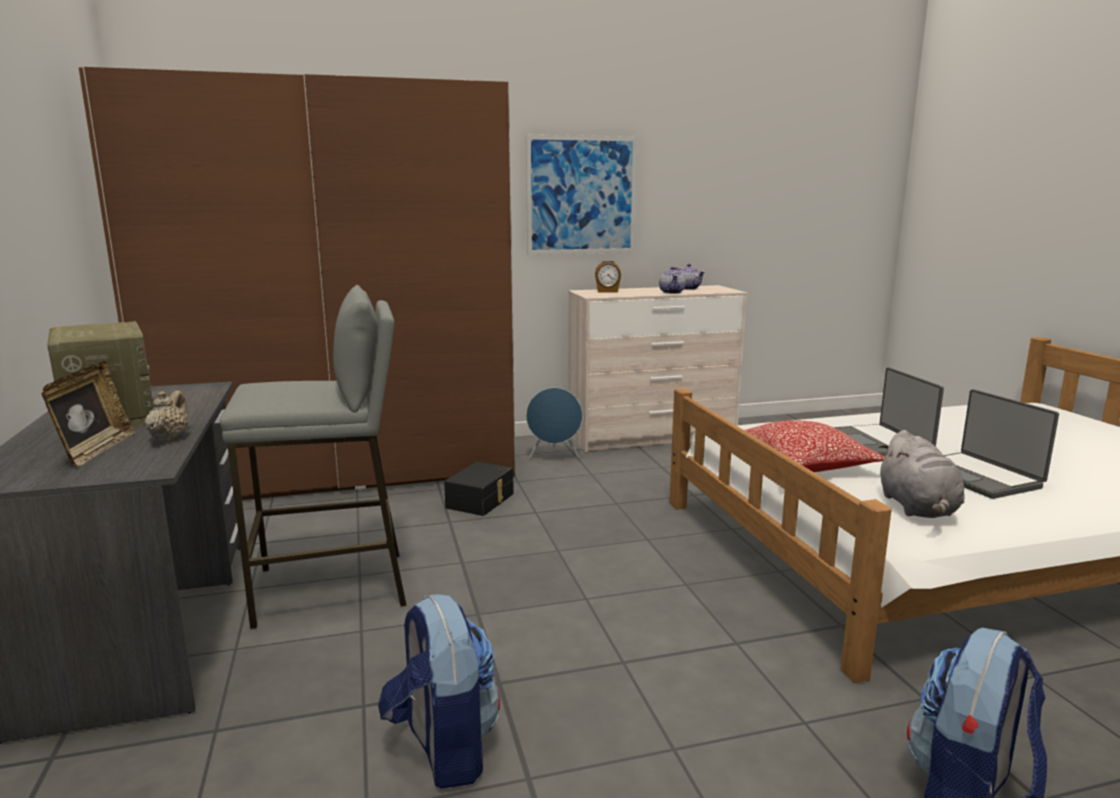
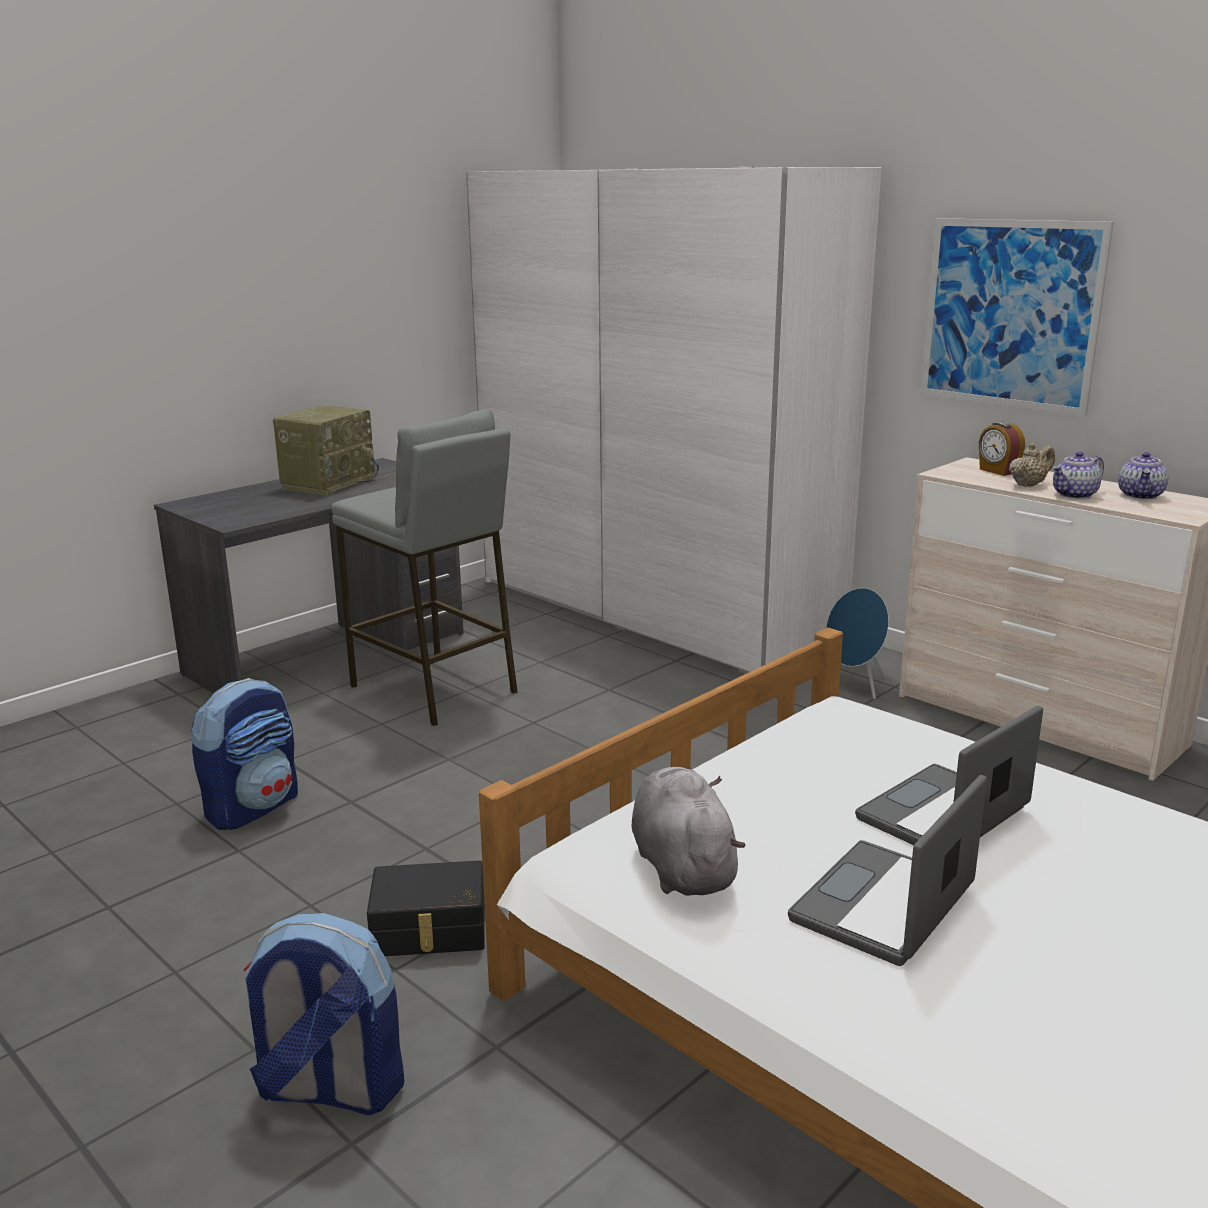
camera: 60 degrees right, 5 degrees up
(95, 451) = (257, 503): picture frame -> none
(169, 437) = (299, 508): beige teapot -> beige teapot (1028, 485)
(344, 472) = (653, 610): brown wardrobe -> white wardrobe
(481, 501) = (676, 687): black storage box -> black storage box (429, 930)
(805, 464) = (767, 774): pillow -> none
(918, 508) = (682, 866): grey plush toy -> grey plush toy turned 105 degrees clockwise

